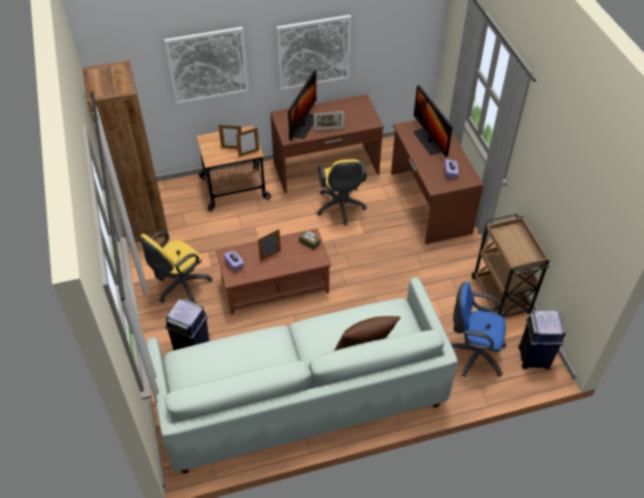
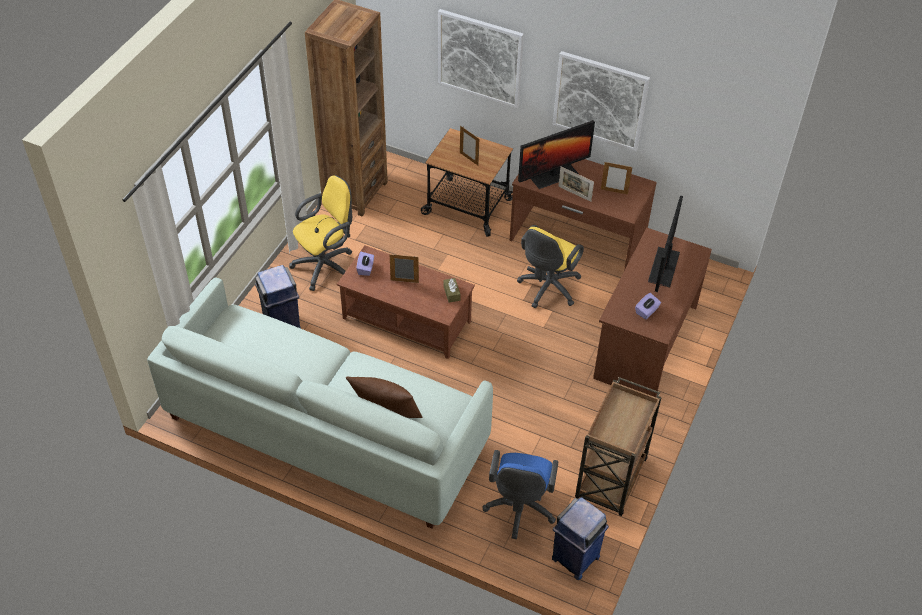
camera: 40 degrees right, 0 degrees up
(180, 287) = (327, 265): yellow office chair -> yellow office chair turned 150 degrees clockwise
(249, 153) = (478, 173): picture frame -> picture frame (614, 191)
(473, 354) = (519, 510): blue office chair -> blue office chair turned 135 degrees counterclockwise

